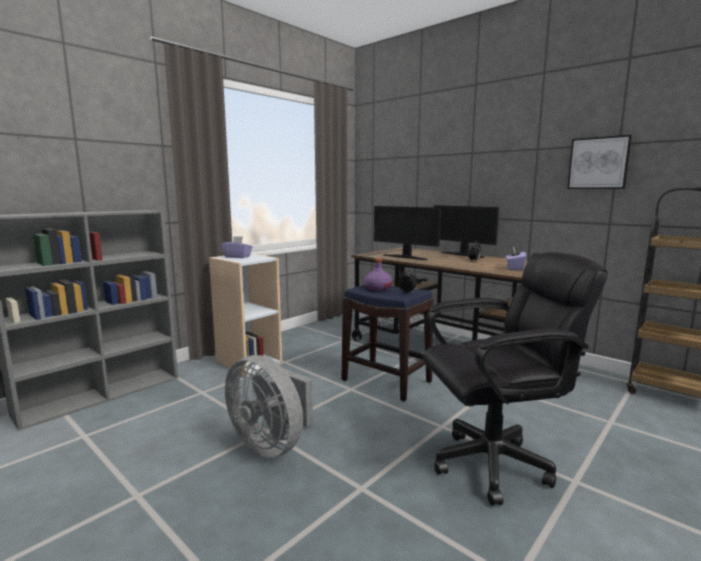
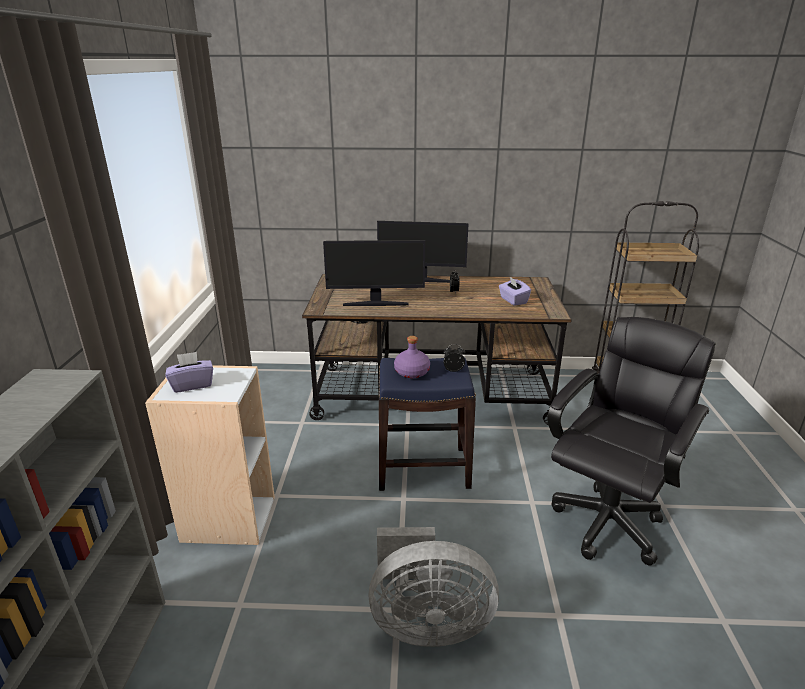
camera: 40 degrees left, 15 degrees up
(598, 163) = (563, 169): picture -> none

